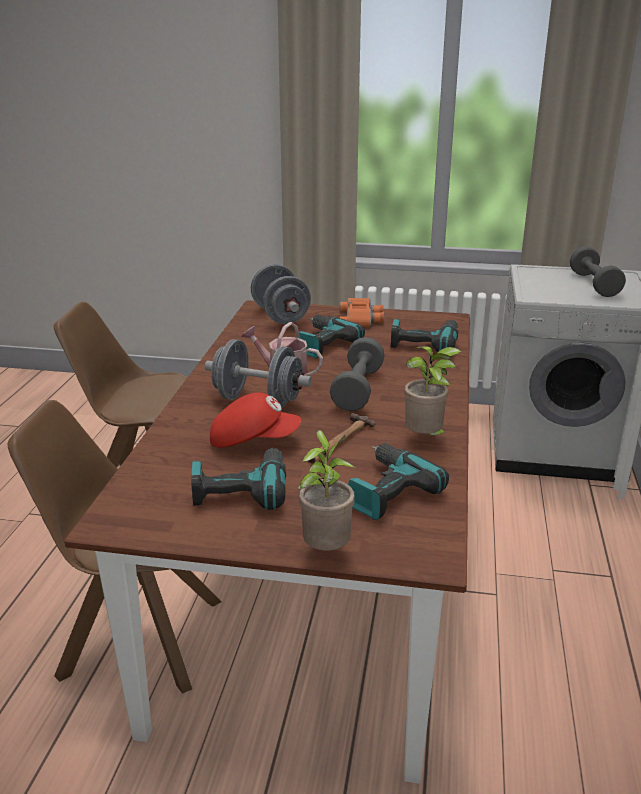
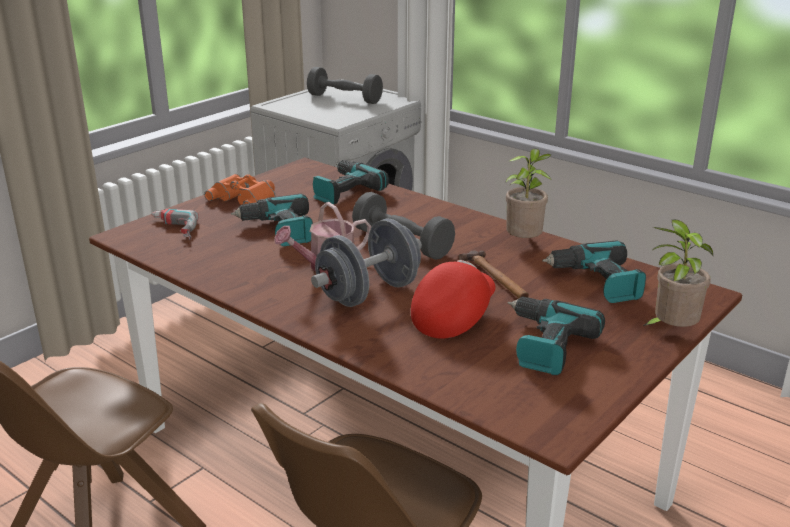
camera: 60 degrees left, 0 degrees up
(280, 316) = (172, 230): grey dumbbell -> power drill

